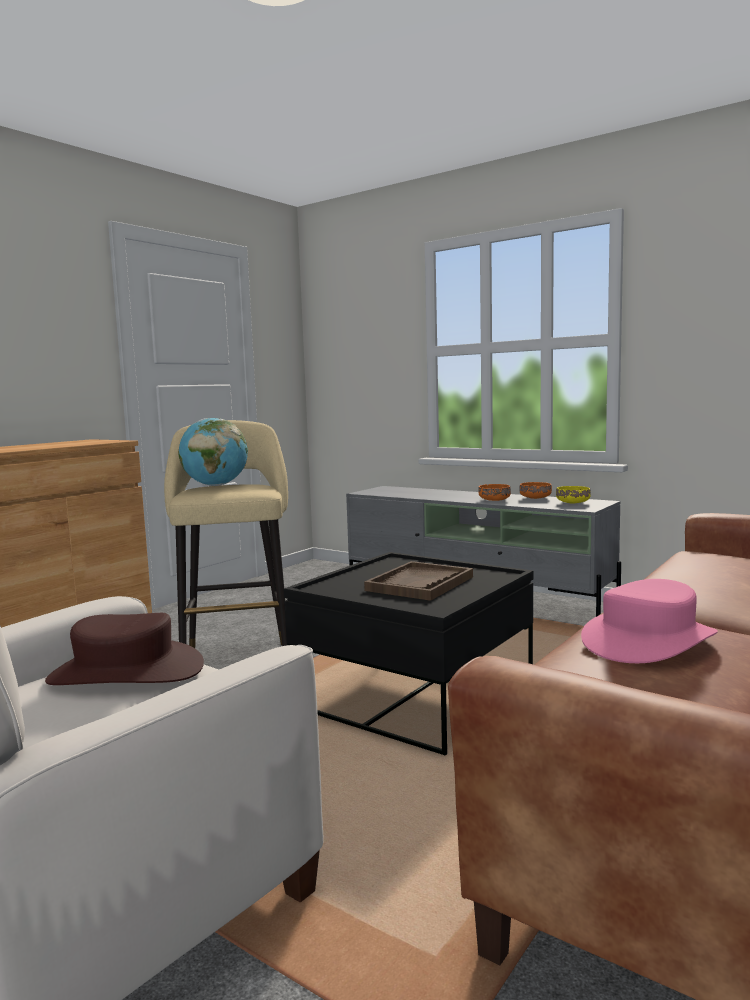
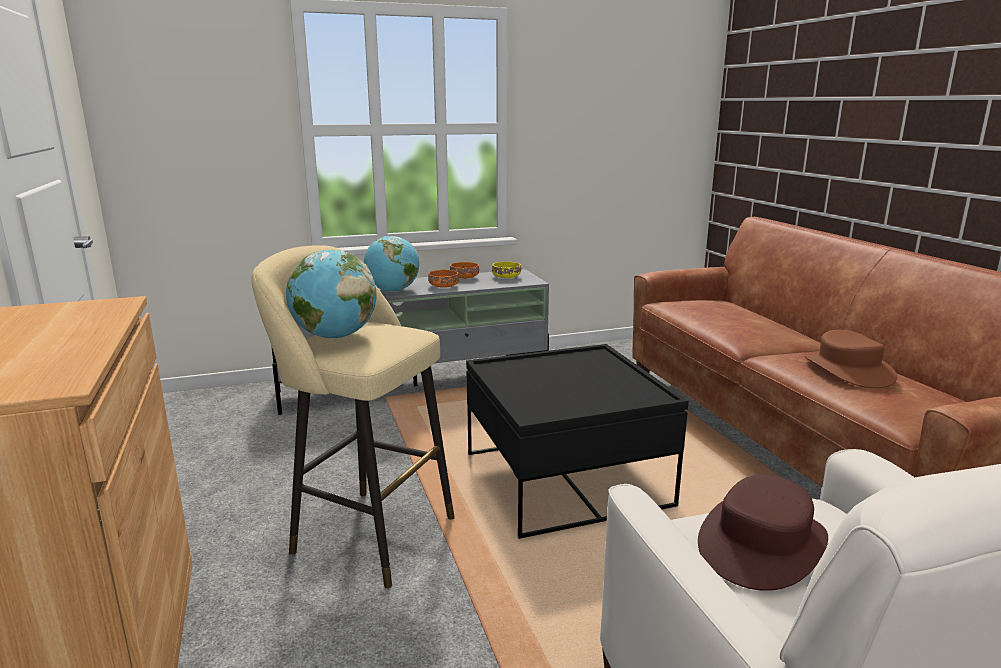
camera: 55 degrees left, 10 degrees up
(420, 584) = (578, 380): brown tray -> none
(447, 497) = (392, 291): none -> globe
(648, 640) = (847, 370): pink hat -> brown hat

